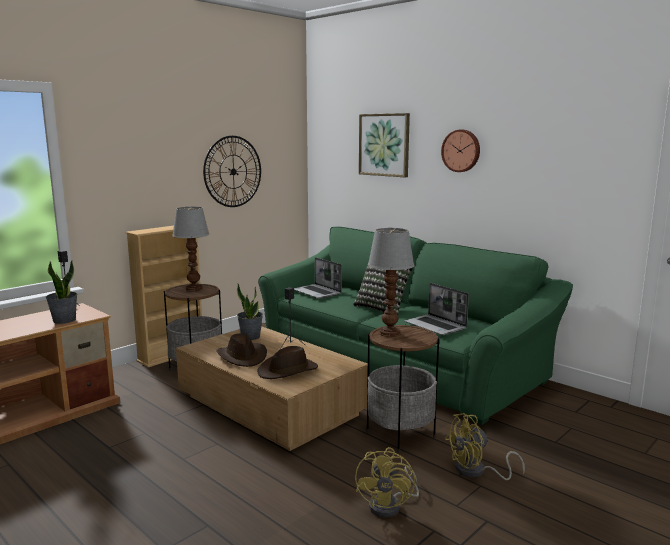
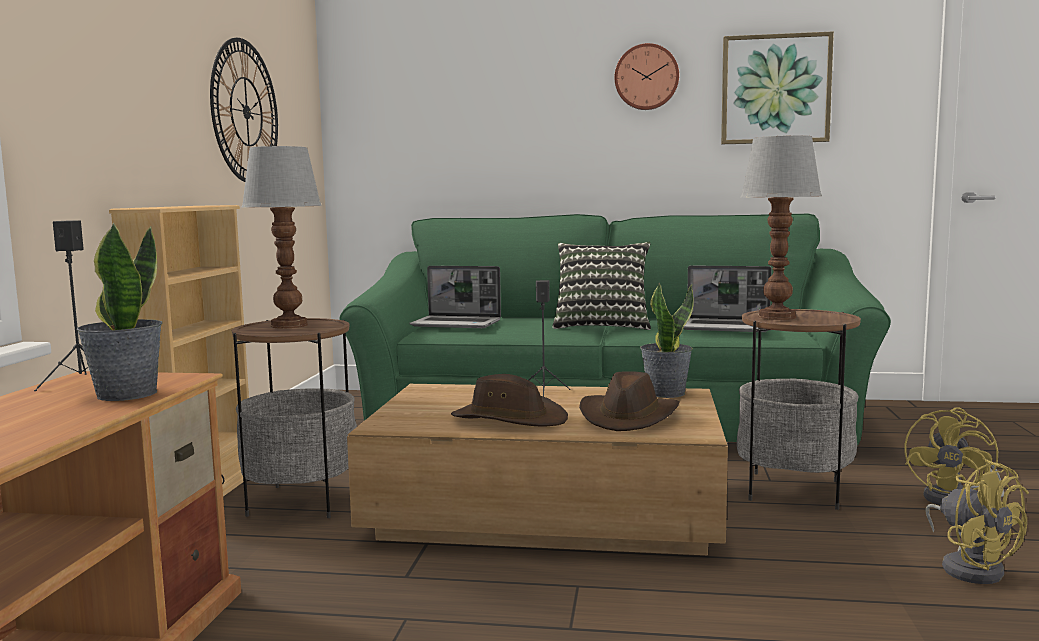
camera: 35 degrees left, 5 degrees down
(250, 337) = (448, 397): potted plant -> potted plant (665, 393)
(384, 145) = (497, 76): picture -> picture (775, 89)

